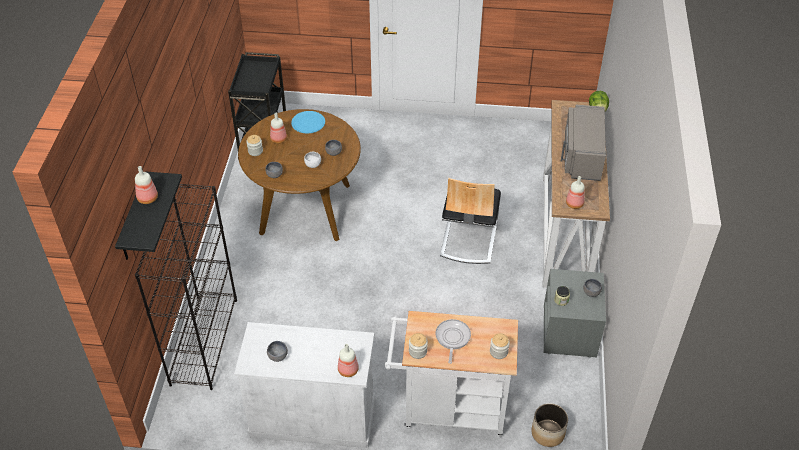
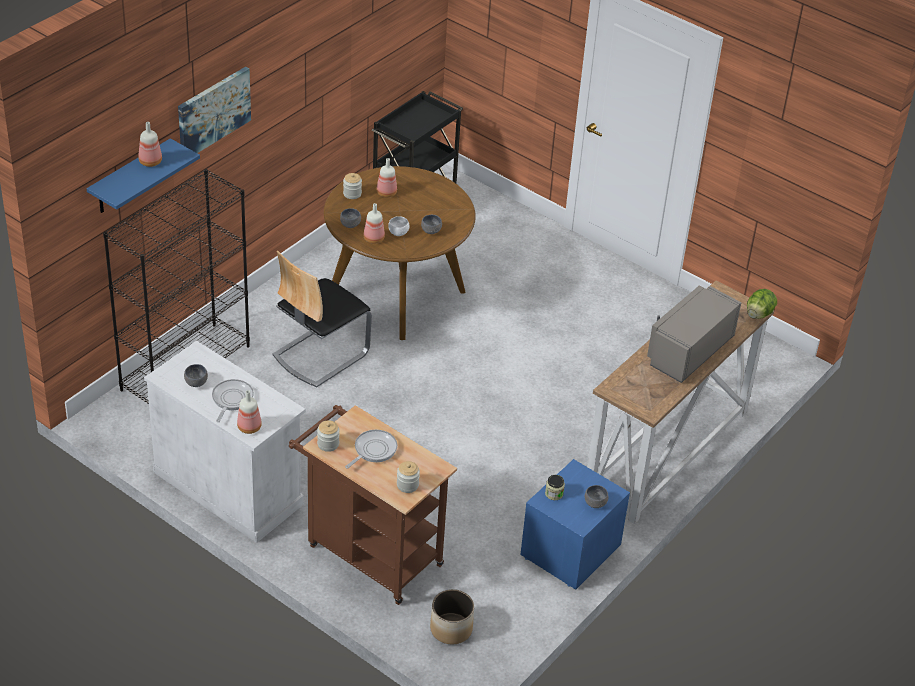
camera: 30 degrees right, 5 degrees down
(134, 219) = (130, 178): black shelf -> blue shelf
(160, 134) = (213, 112): none -> picture
(308, 123) = (432, 190): blue plate -> none
(315, 355) = (231, 399): none -> frying pan
(448, 409) = (368, 552): white cart -> brown cart
(468, 239) = (546, 406): chair -> chair (320, 354)
(570, 332) = (571, 551): grey nightstand -> blue nightstand
(575, 204) = (629, 392): bottle -> bottle (374, 239)

